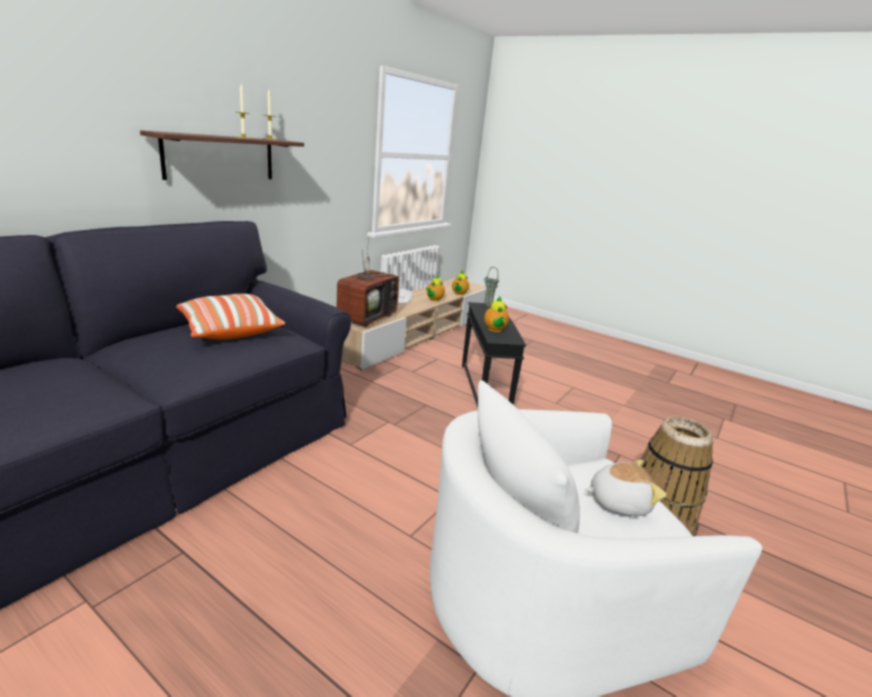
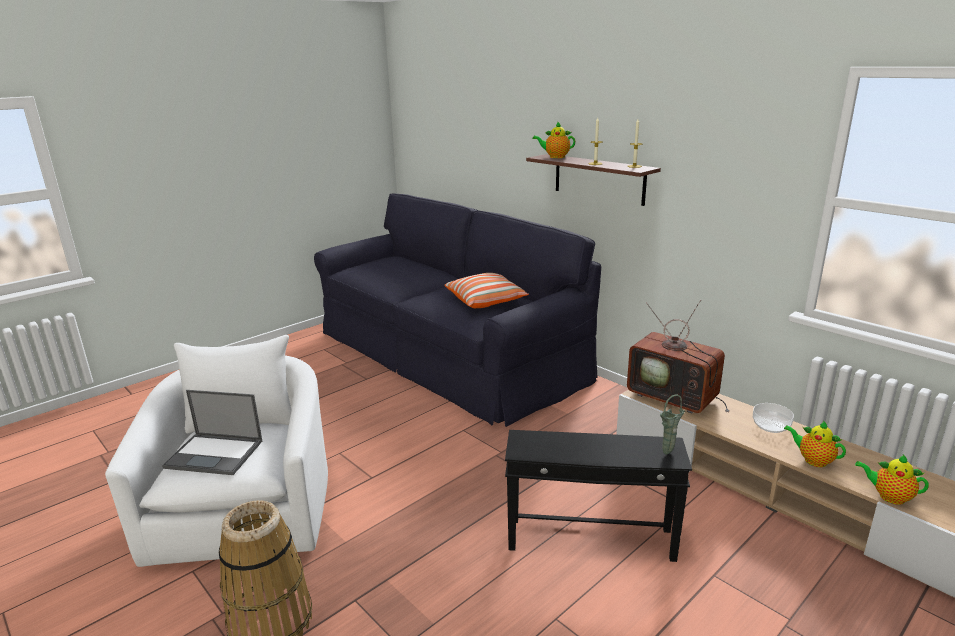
camera: 105 degrees right, 0 degrees up
(495, 330) = (557, 442): teapot -> teapot (555, 157)
(618, 502) = (215, 454): plush toy -> laptop

